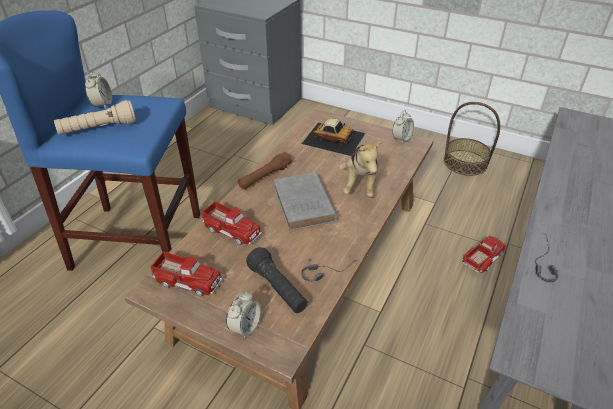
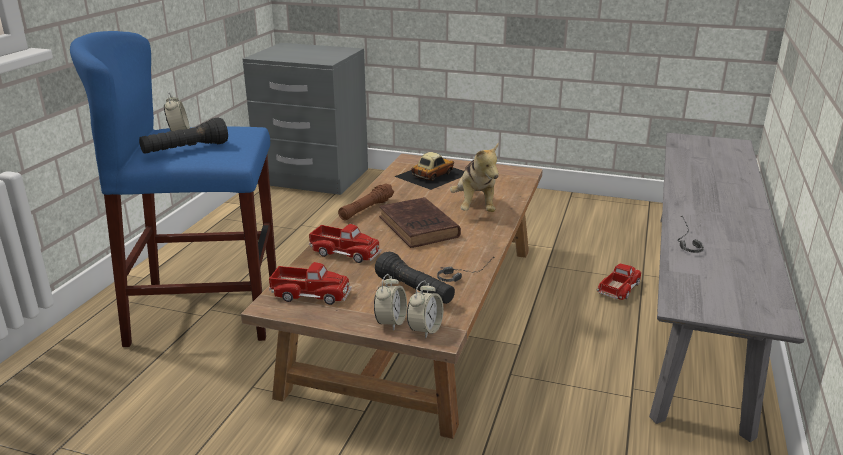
camera: 10 degrees left, 15 degrees down
(98, 129) = (185, 150): beige flashlight -> black flashlight
(304, 205) = (419, 228): grey book -> brown book
(333, 138) = (432, 174): toy car -> toy car turned 60 degrees counterclockwise
(401, 139) = (507, 170): alarm clock -> alarm clock (425, 330)
(465, 162) = (576, 211): basket -> none

